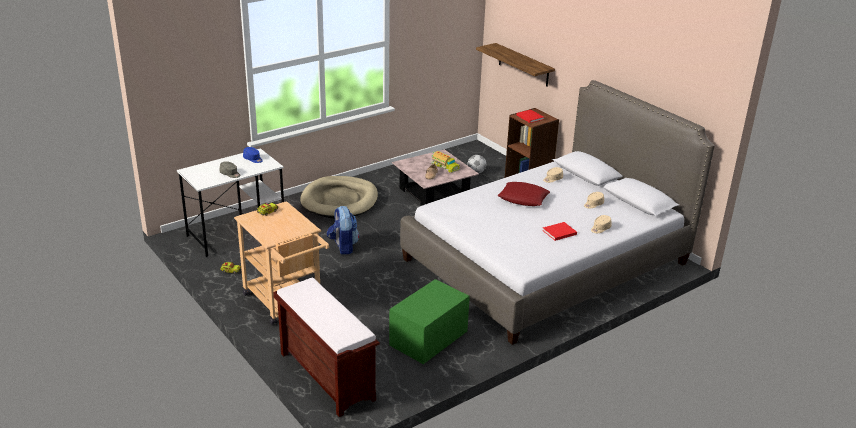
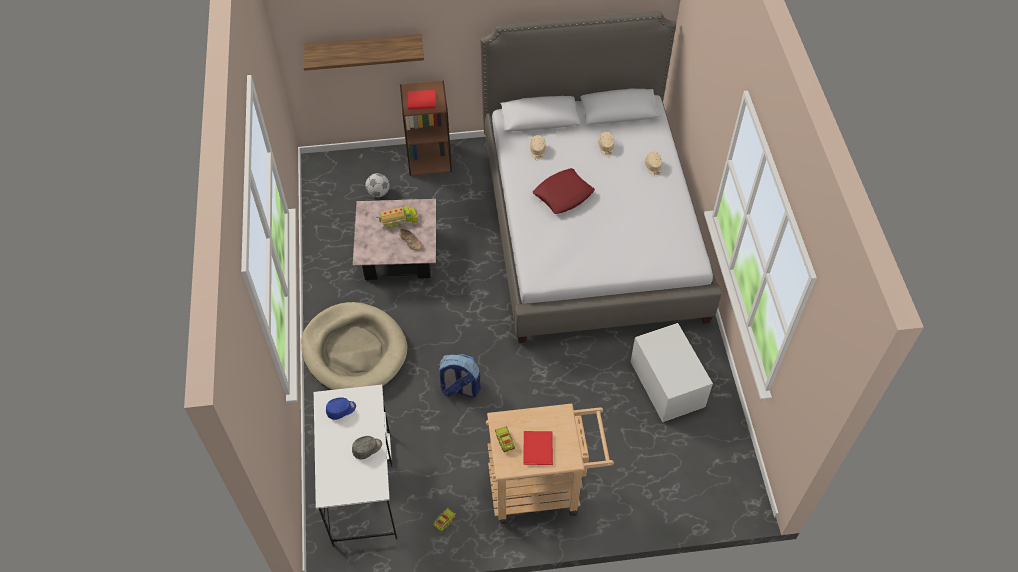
camera: 60 degrees left, 25 degrees up
(325, 376) = (685, 497): brown bench -> none
(428, 338) = (667, 384): green storage box -> white storage box
(558, 232) = (644, 202): red book -> red book (538, 450)

